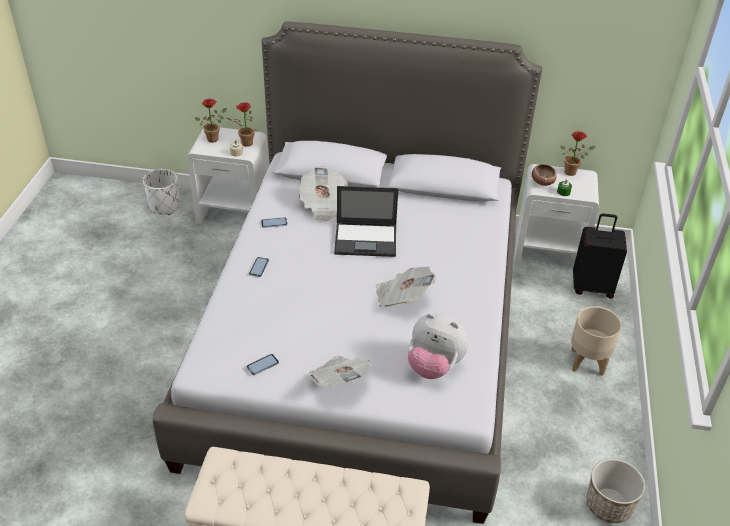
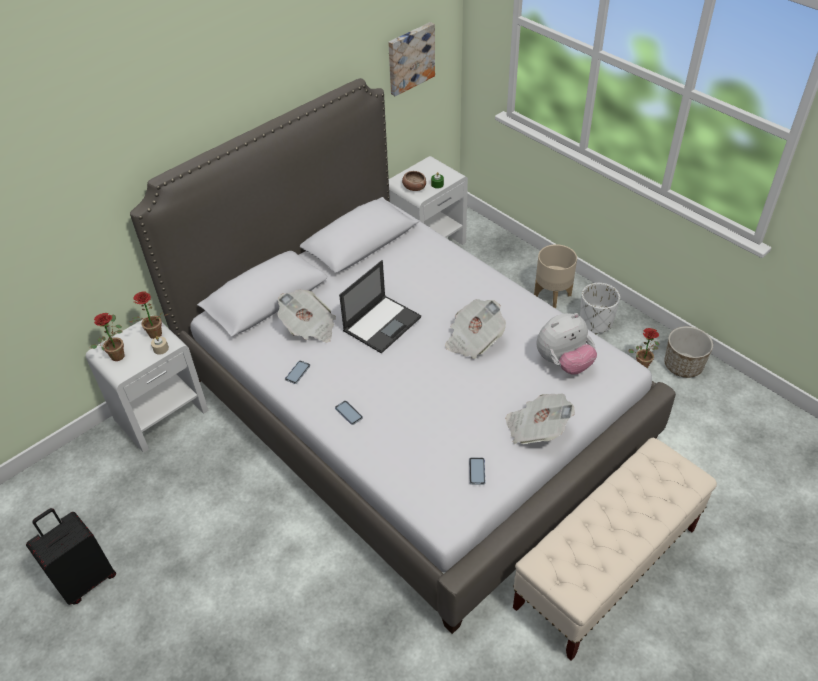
camera: 50 degrees left, 5 degrees up
(165, 206) = (89, 466): white planter -> white planter (595, 323)
(572, 172) = (419, 166): potted plant -> potted plant (642, 363)
(592, 287) = (484, 246): black suitcase -> black suitcase (86, 579)
(598, 60) = (410, 58): none -> picture

